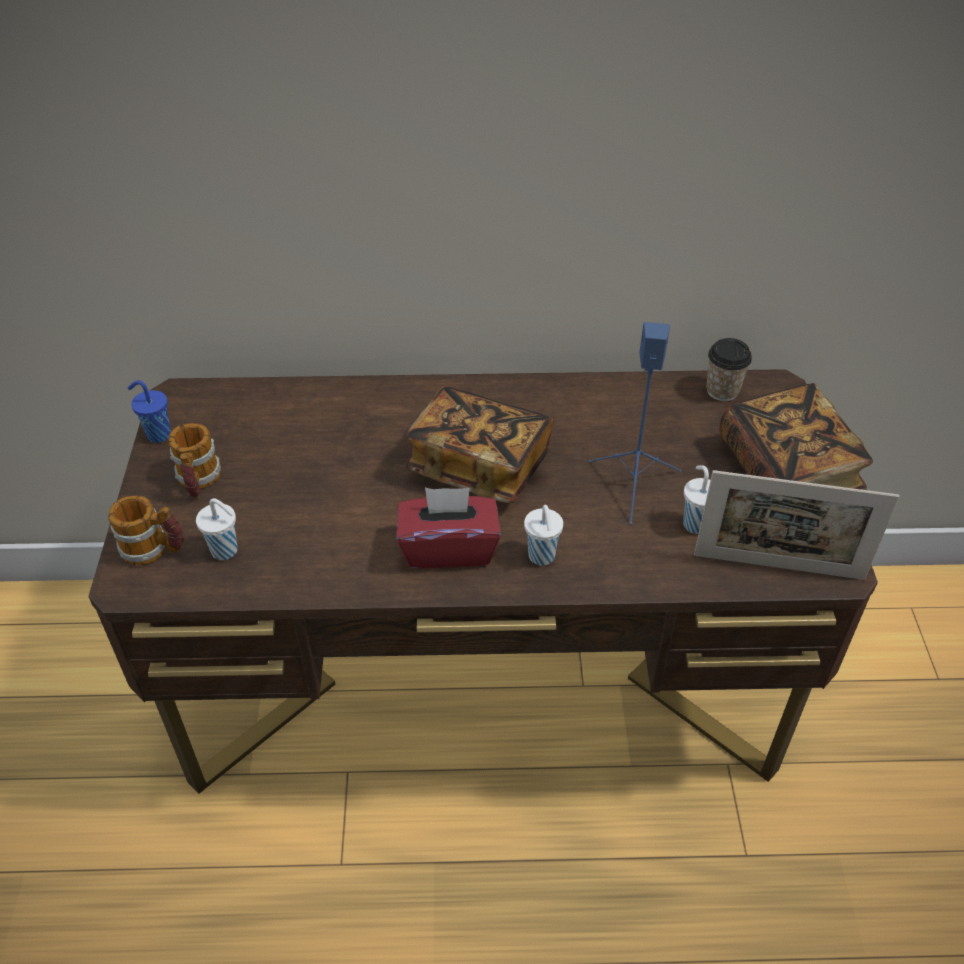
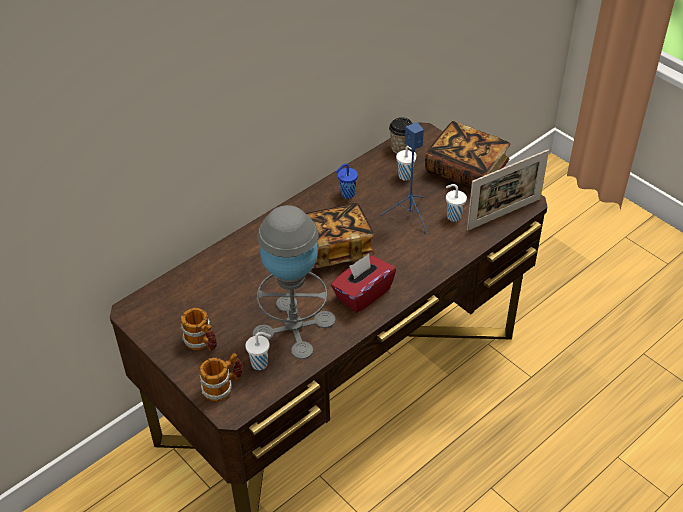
camera: 40 degrees left, 0 degrees up
(157, 434) = (147, 335): blue cup -> blue cup (346, 194)
(317, 532) = (294, 327): none -> grey table lamp
(542, 557) = (407, 271): white cup -> white cup (406, 176)

